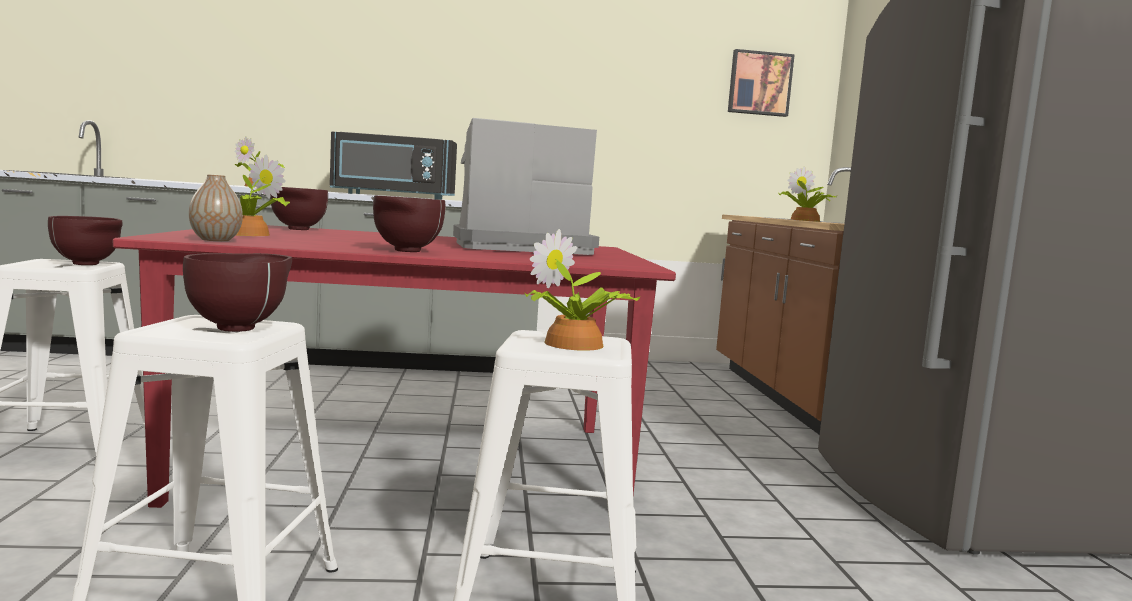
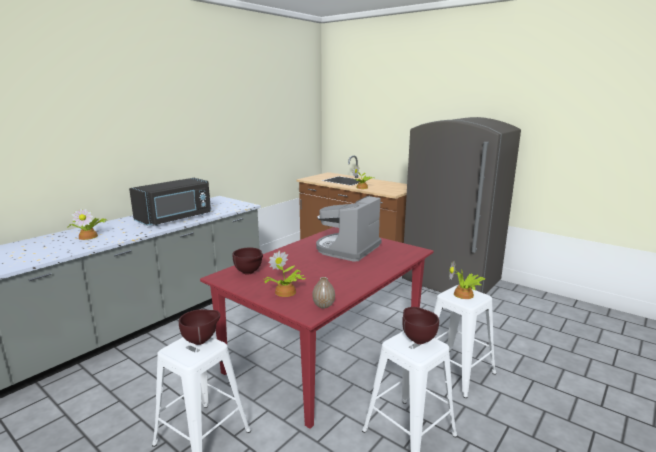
camera: 45 degrees left, 10 degrees up
(405, 251) = (368, 277): brown bowl -> none
(759, 83) = (297, 113): picture -> none

